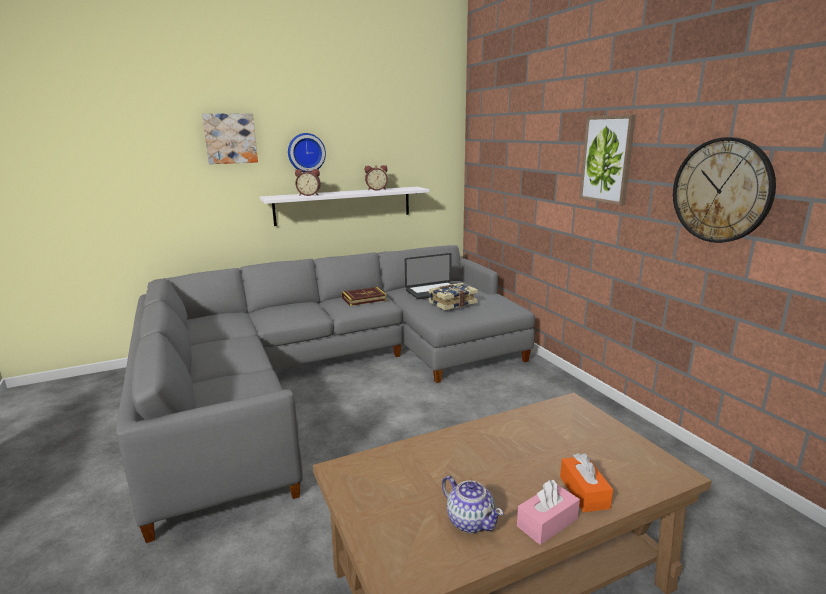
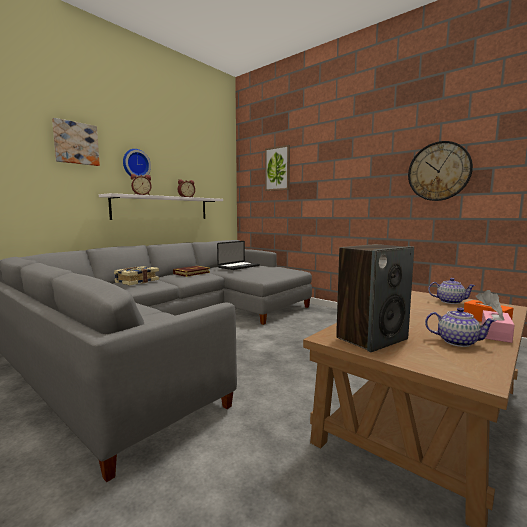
camera: 25 degrees left, 10 degrees down
(382, 484) = (371, 338): none -> speaker
(452, 303) = (259, 270): book -> book (136, 281)
(599, 438) = (449, 301): none -> teapot
(607, 159) = (357, 166): picture -> picture (277, 168)

